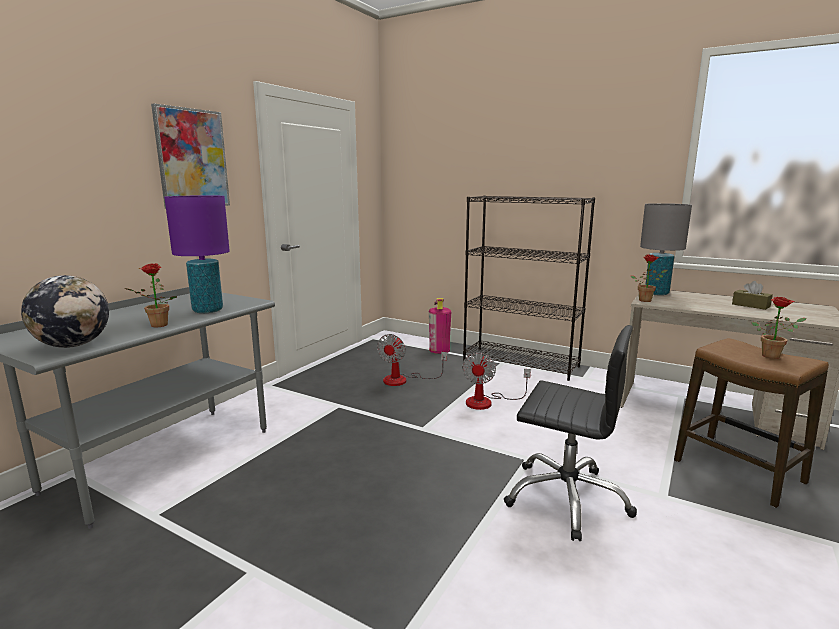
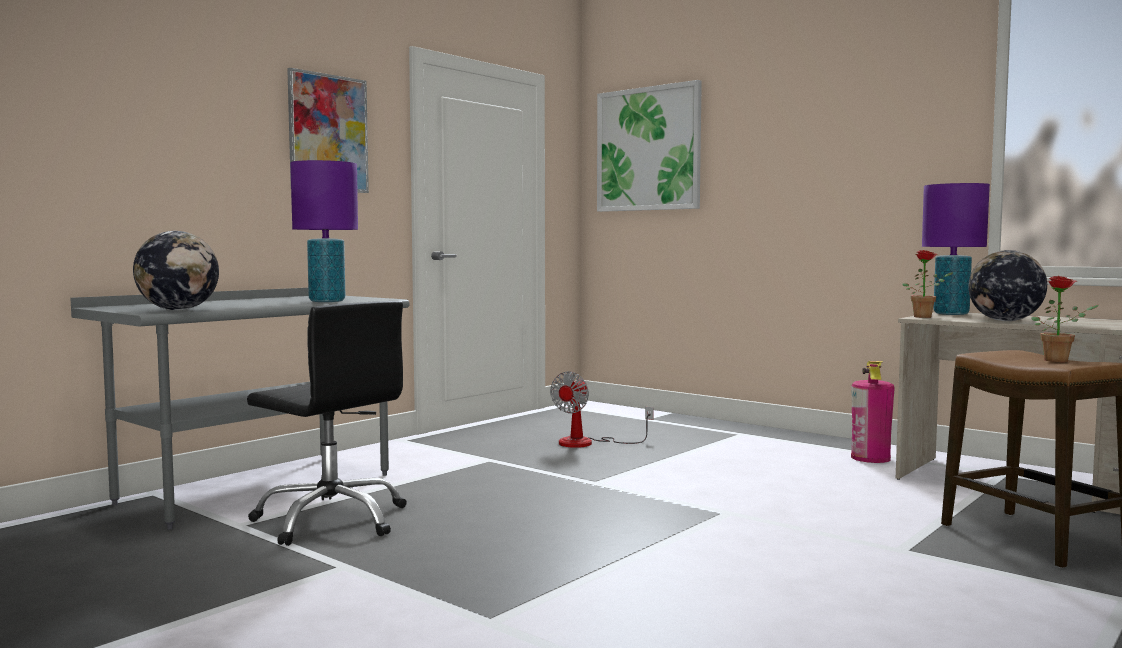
camera: 10 degrees right, 10 degrees down
(156, 326) = (266, 305): potted plant -> none
(431, 159) = (648, 149): none -> picture
(439, 350) = (654, 419): fire extinguisher -> fire extinguisher (870, 458)
(487, 402) = (698, 466): fan -> none
(521, 363) = (771, 435): black bookcase -> none
(566, 498) = (761, 543): black office chair -> black office chair (332, 520)
(656, 293) = (951, 314): grey table lamp -> purple table lamp
(705, 306) = (1005, 321): none -> globe
(750, 305) = (1079, 321): brown tissue box -> none

